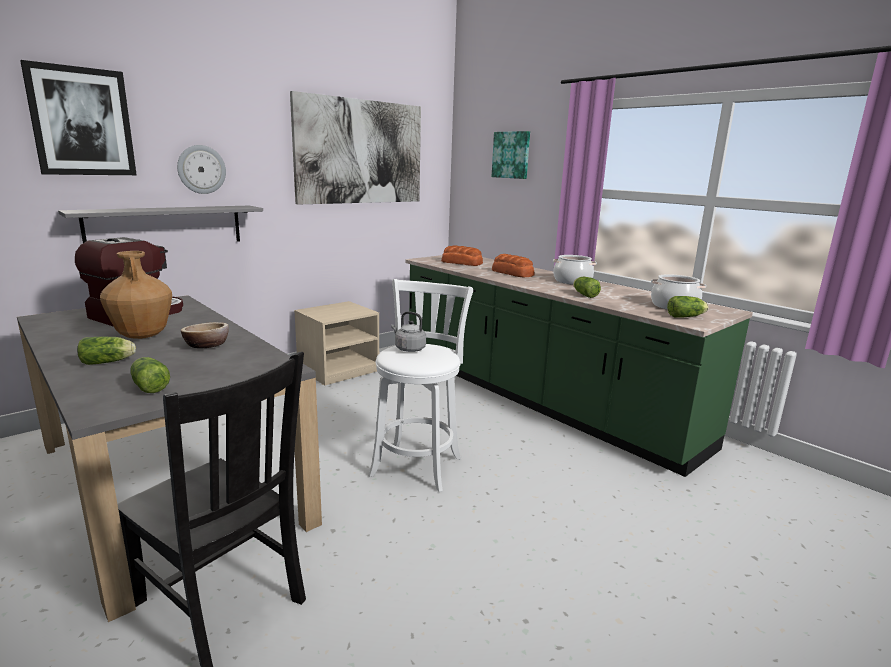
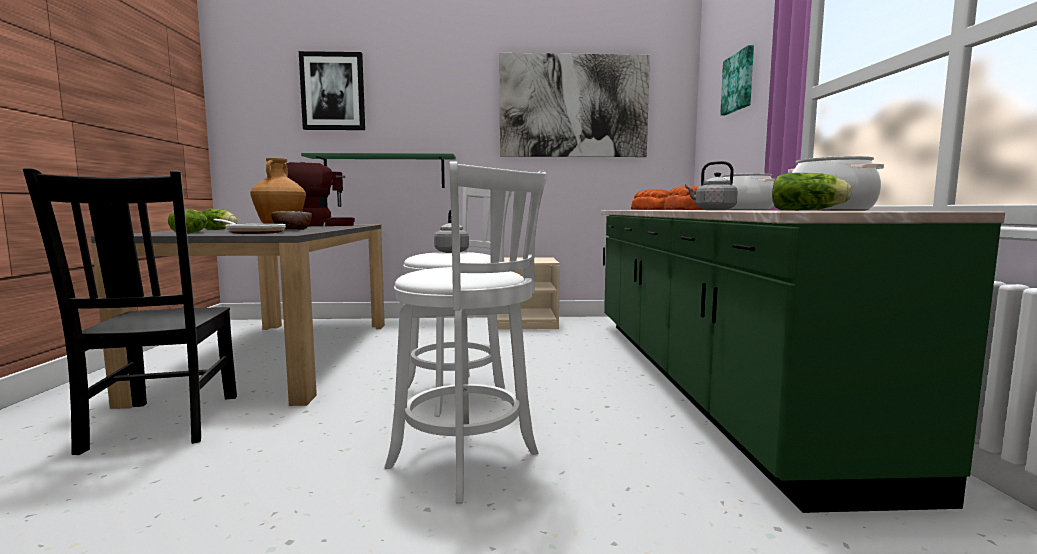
camera: 40 degrees right, 10 degrees down
(166, 227) = (384, 172): grey shelf -> green shelf
(201, 169) = (416, 125): wall clock -> none
(224, 369) = (253, 232): none -> frying pan
(522, 518) = (469, 462): none -> white stool
(584, 295) = (712, 210): lettuce -> grey kettle

